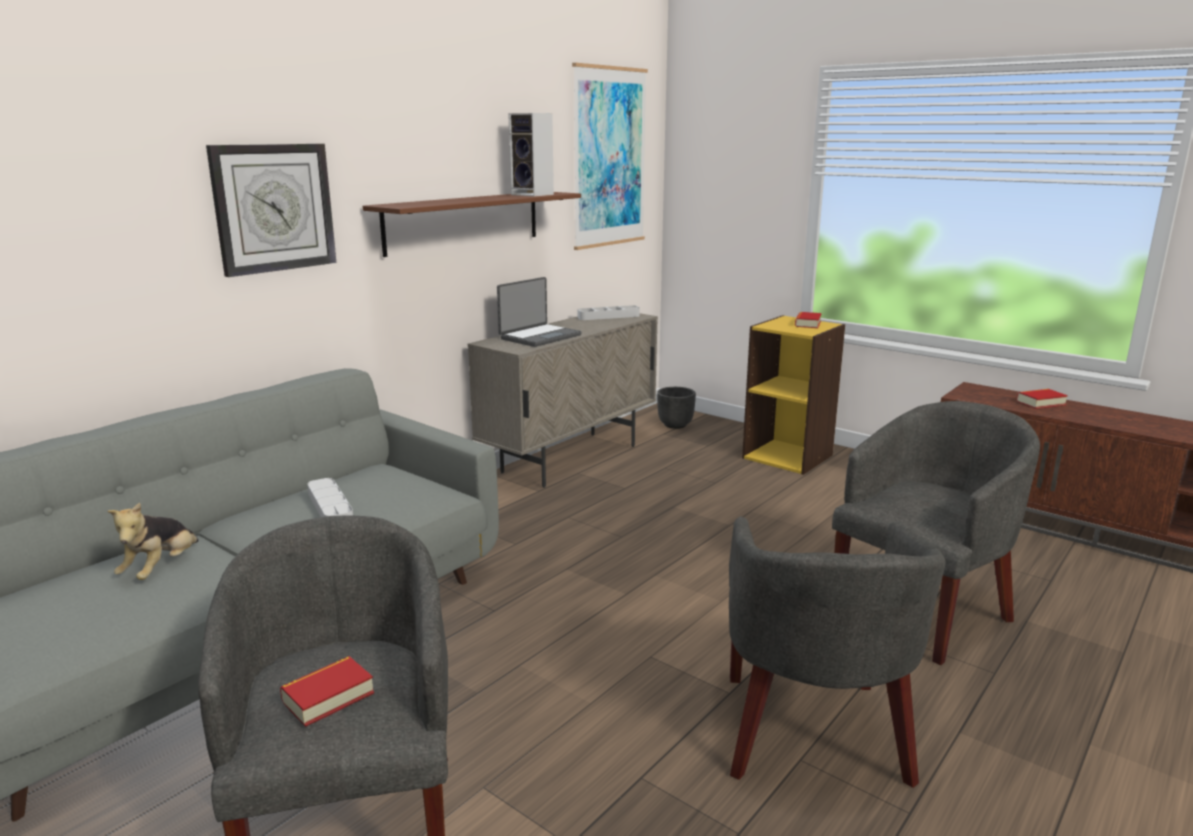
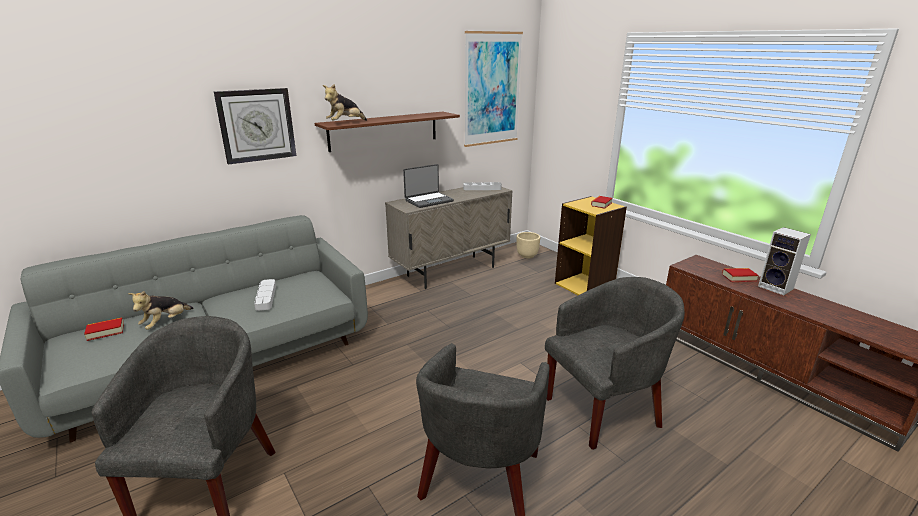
camera: 15 degrees right, 5 degrees up
(328, 697) = (173, 419): book -> book (106, 332)
(420, 204) = (345, 123): none -> plush toy
(534, 194) = (428, 115): speaker -> speaker (777, 288)
(675, 425) = (527, 255): black planter -> beige planter

